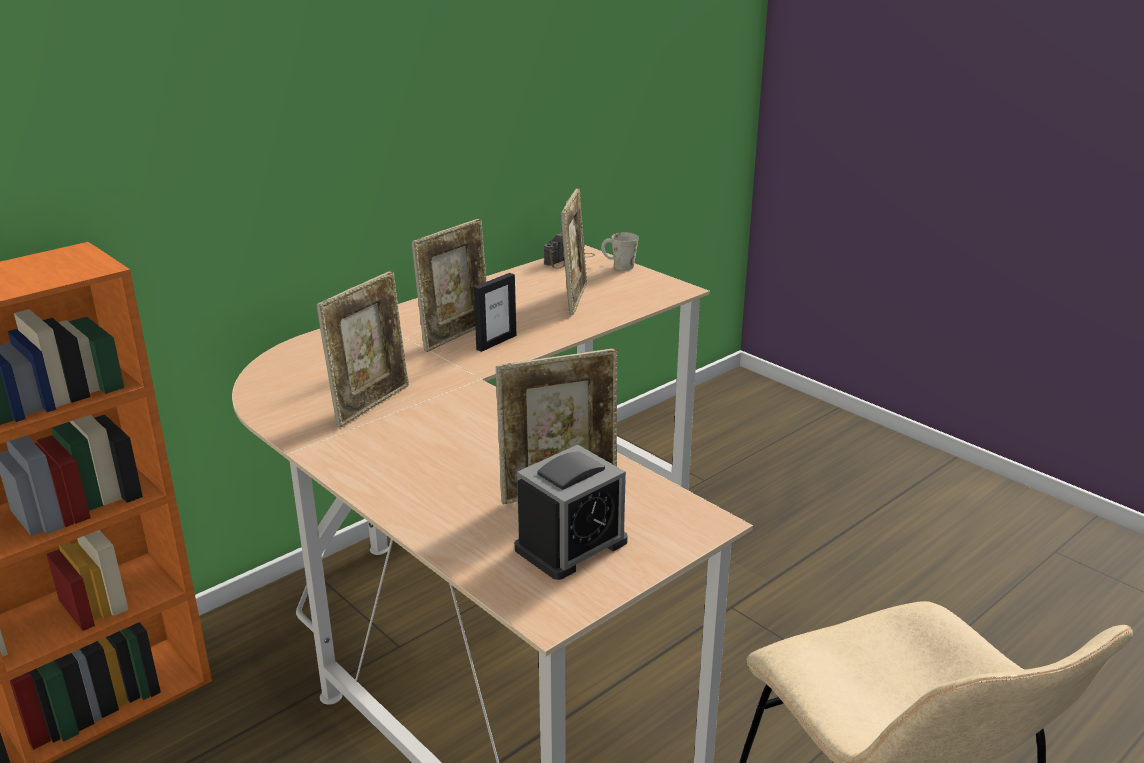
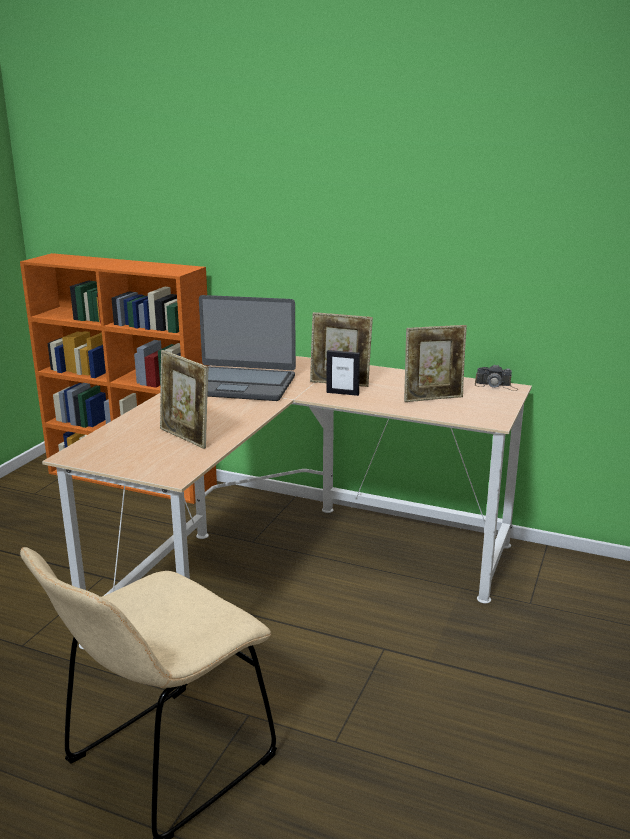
camera: 65 degrees right, 5 degrees down
(371, 404) = (239, 385): picture frame -> laptop
(571, 545) = (132, 450): alarm clock -> none
(618, 266) = (508, 399): white mug -> none

